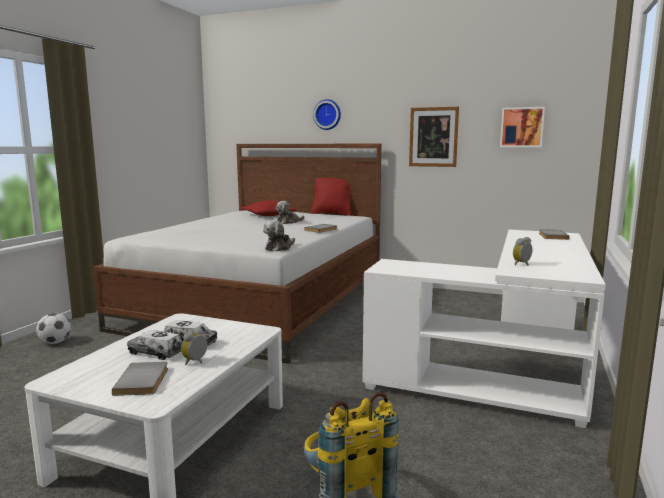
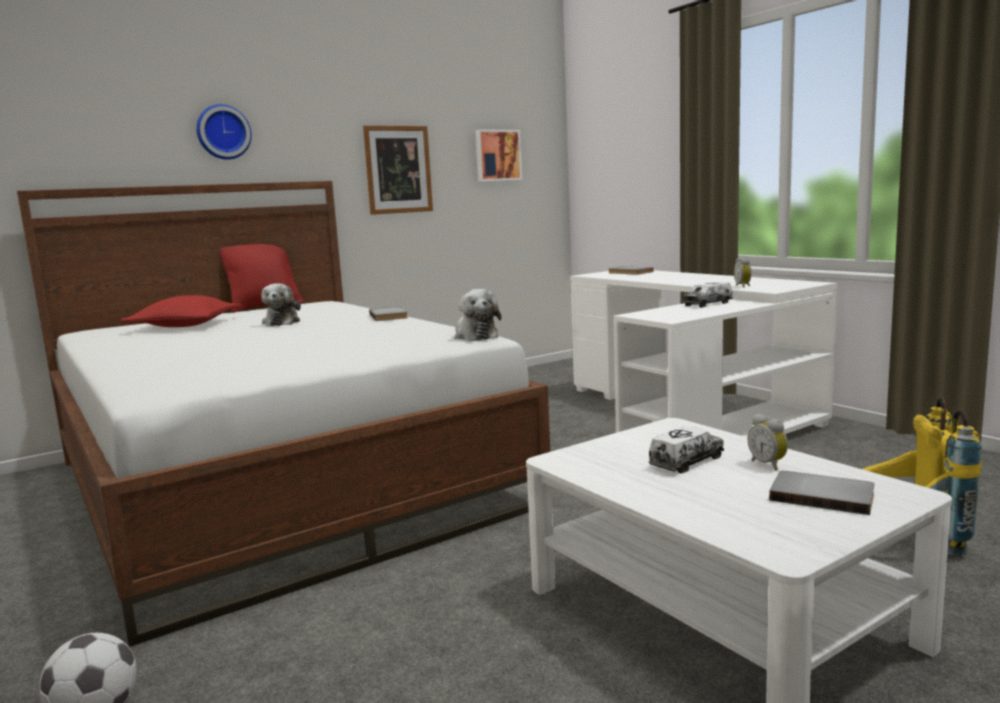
camera: 55 degrees left, 0 degrees up
(155, 353) = (711, 483): toy truck -> toy truck (708, 304)

